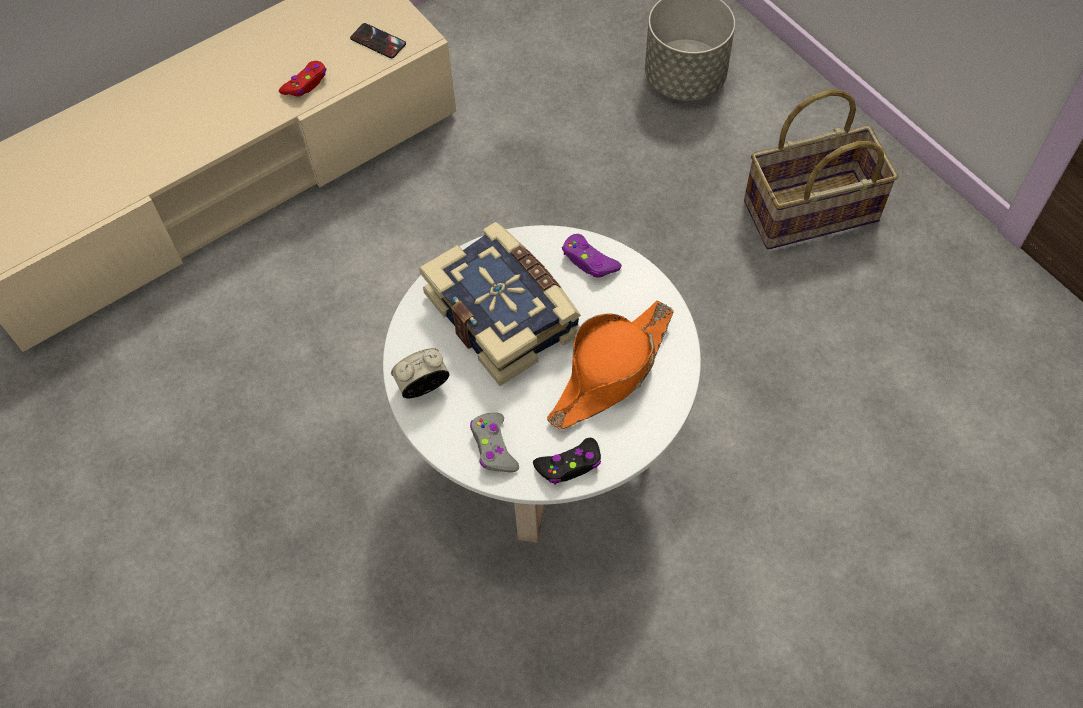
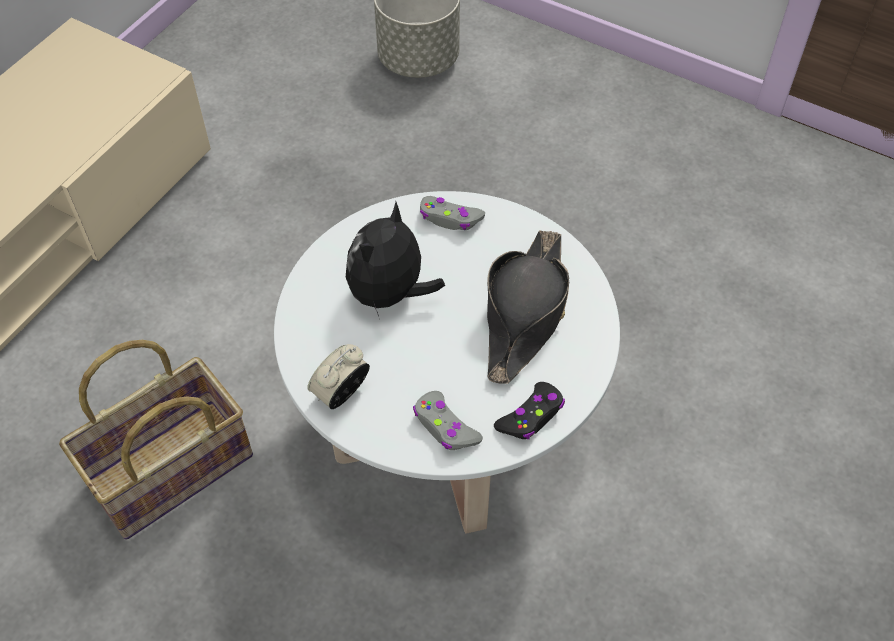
camera: 25 degrees left, 5 degrees down
(306, 84) = (57, 150): red game controller -> none
(378, 41) = (117, 90): phone -> none
(504, 314) = (390, 295): book -> plush toy
(589, 261) = (450, 218): purple game controller -> grey game controller
(610, 371) = (524, 313): orange hat -> black hat
(810, 213) = (590, 141): basket -> basket (171, 472)

